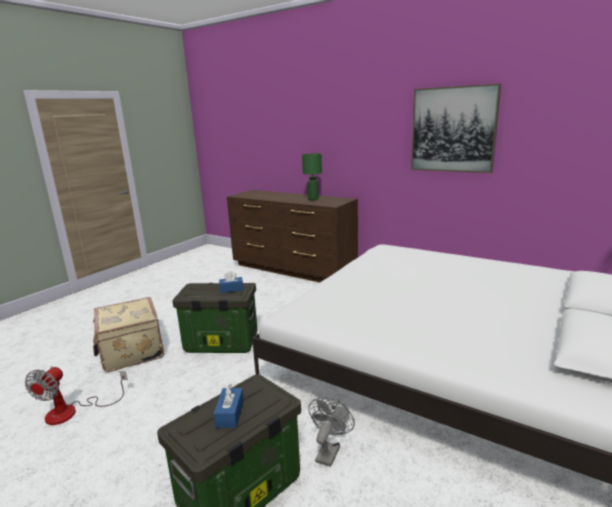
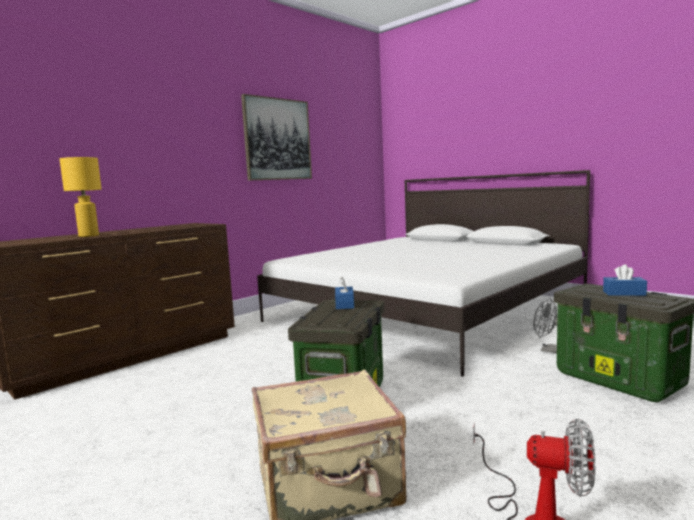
camera: 80 degrees left, 10 degrees down
(272, 197) = (89, 236): none -> yellow table lamp
(313, 199) = (157, 228): green table lamp -> none

